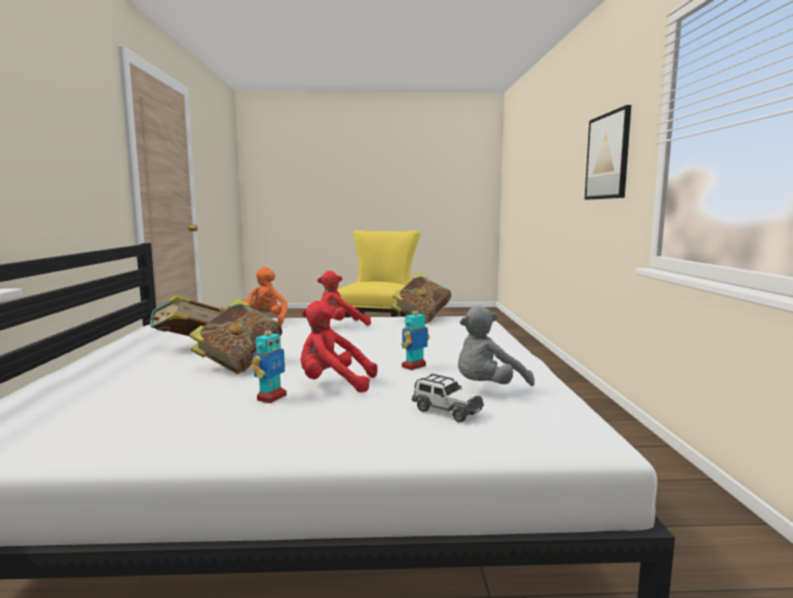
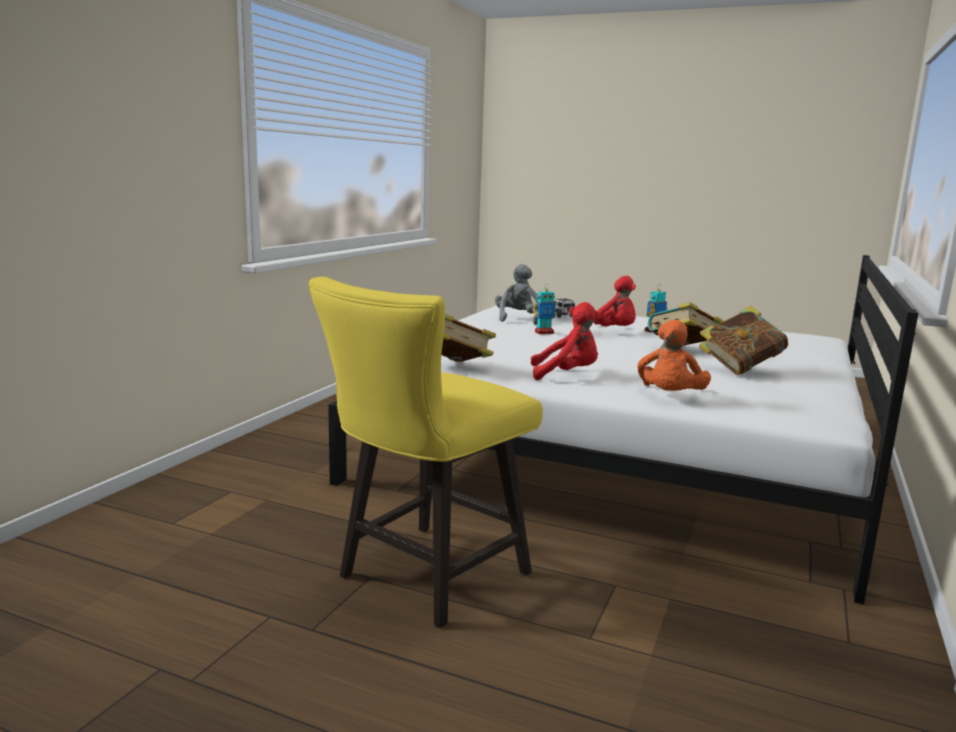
camera: 155 degrees left, 5 degrees up
(488, 388) = (518, 319): grey plush toy -> grey plush toy turned 75 degrees counterclockwise
(608, 156) = (141, 118): picture -> none

